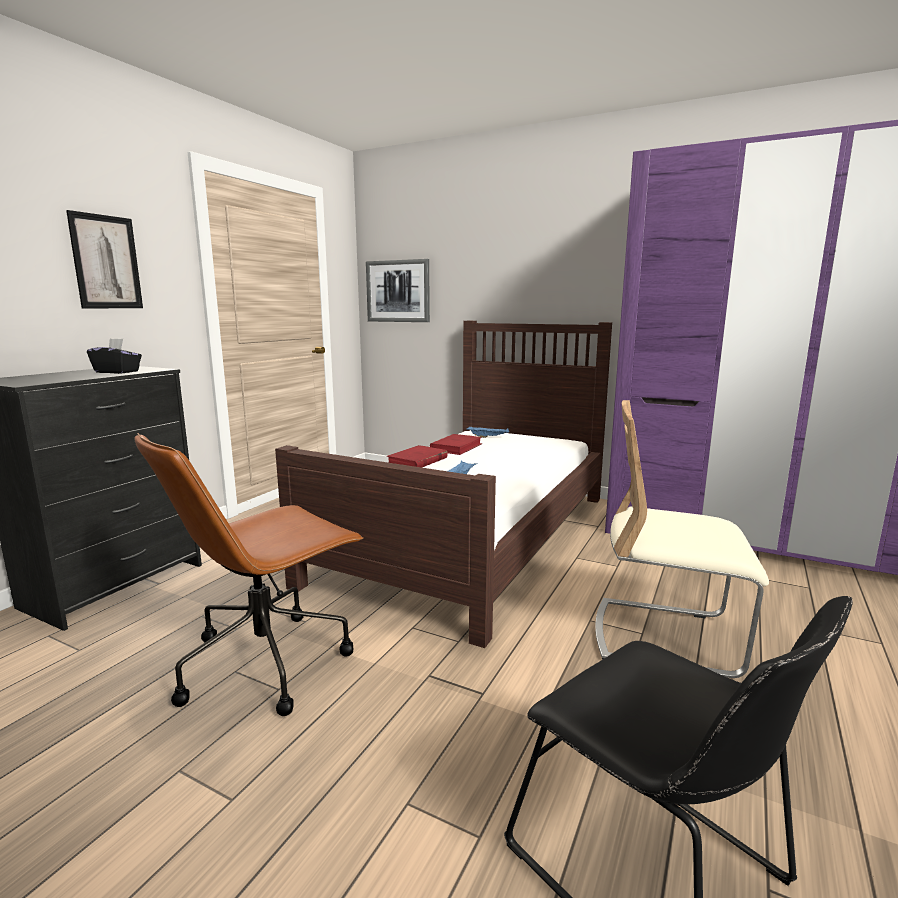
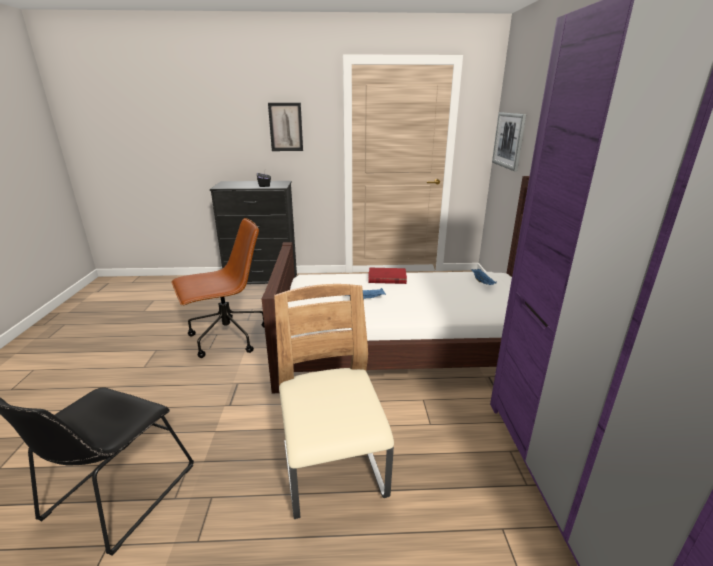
camera: 60 degrees right, 10 degrees up
(267, 661) = (227, 338): brown office chair -> brown office chair turned 135 degrees clockwise
(456, 447) = (436, 280): red book -> none

